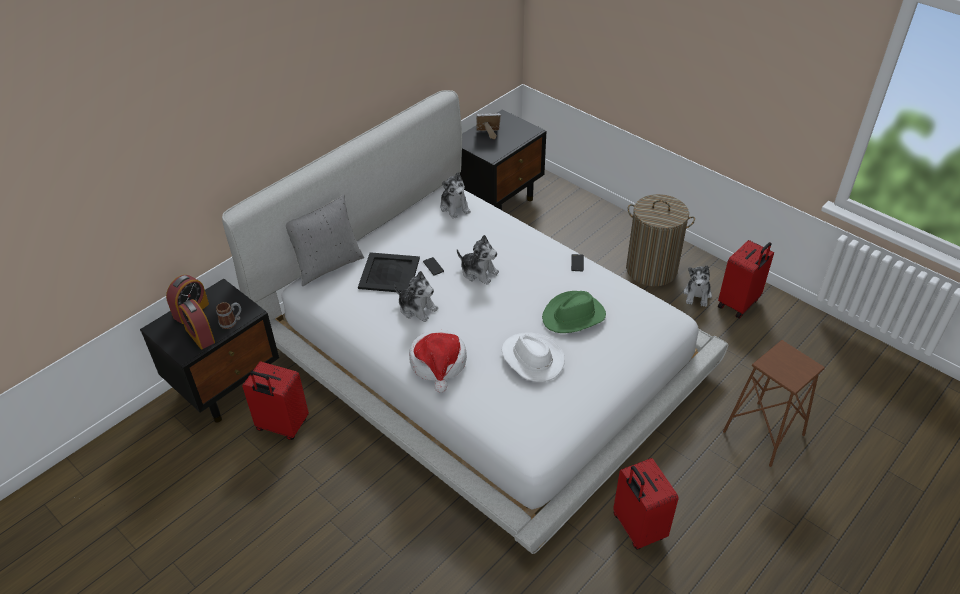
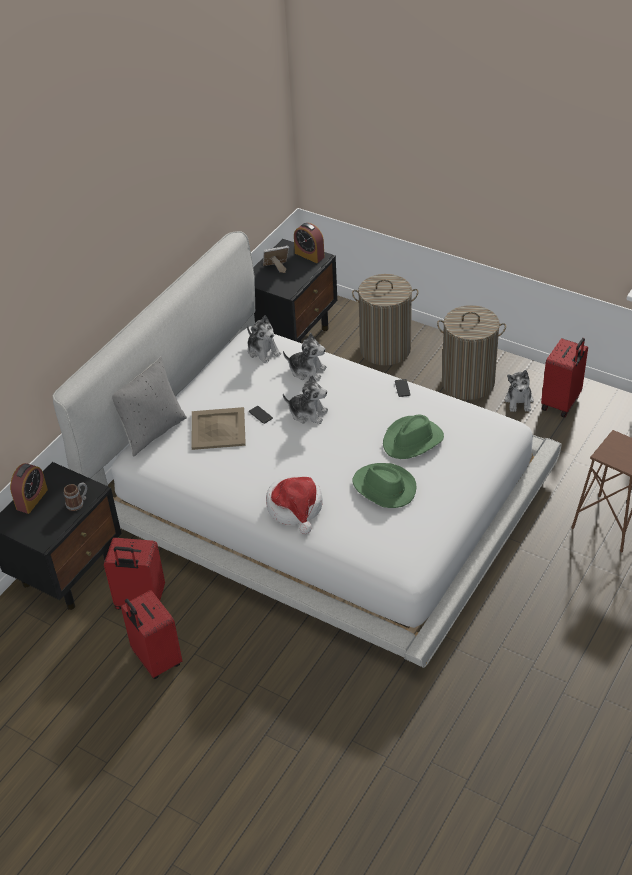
camera: 10 degrees left, 0 degrees up
(200, 336) = (51, 522): alarm clock -> alarm clock (309, 255)
(389, 273) = (217, 428): black tray -> beige tray
(417, 308) = (257, 459): plush toy -> plush toy (307, 370)
(531, 359) = (383, 488): white hat -> green hat
(580, 226) = (385, 349): none -> laundry basket
(637, 528) = (511, 629): red suitcase -> red suitcase (156, 660)

